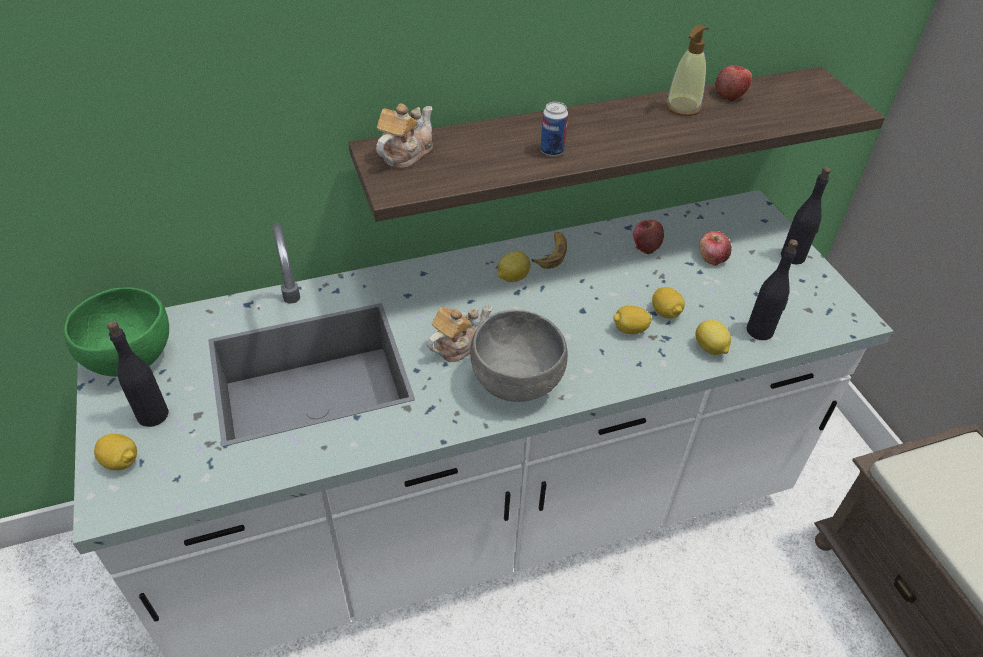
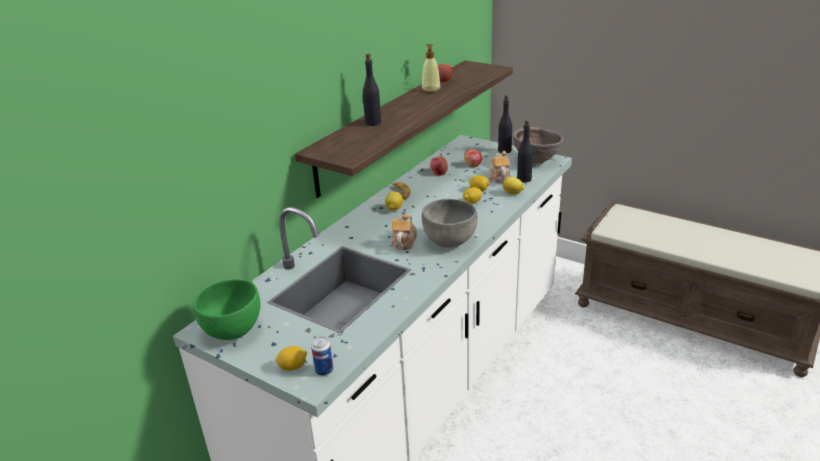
camera: 35 degrees left, 15 degrees down
(152, 415) = (282, 342): black bottle -> black bottle (372, 123)
(405, 154) = (332, 146): teapot -> teapot (499, 177)
(552, 151) = (399, 121): can -> can (324, 370)
(821, 306) = (536, 161): none -> brown bowl

